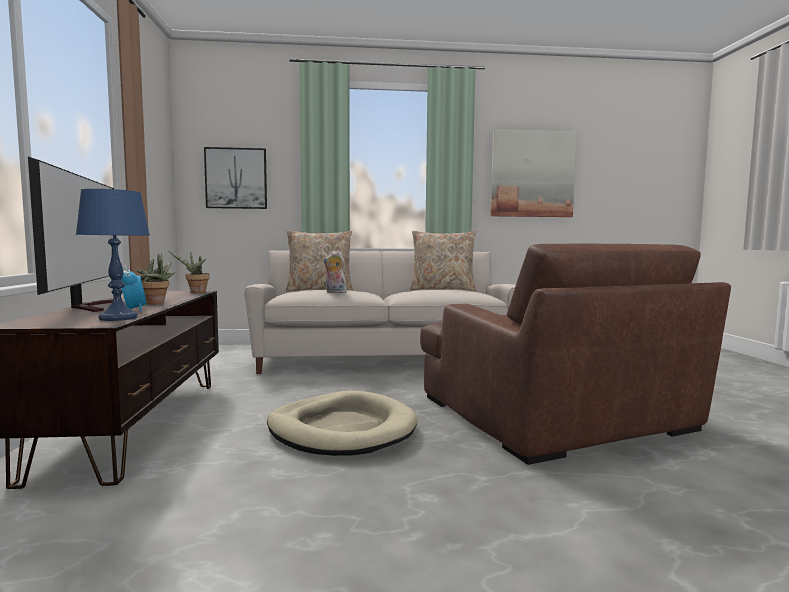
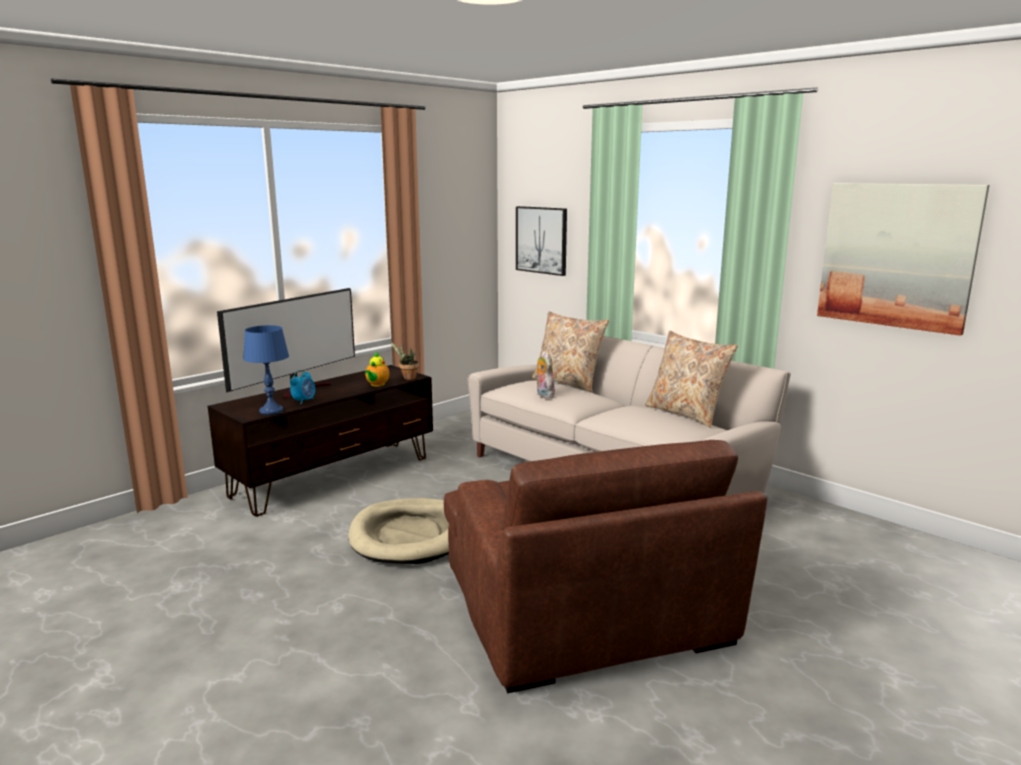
camera: 50 degrees right, 10 degrees up
(157, 303) = (338, 393): potted plant -> none
(179, 297) = (377, 385): none -> teapot
(554, 413) = (584, 606): brown armchair -> brown armchair turned 45 degrees counterclockwise

